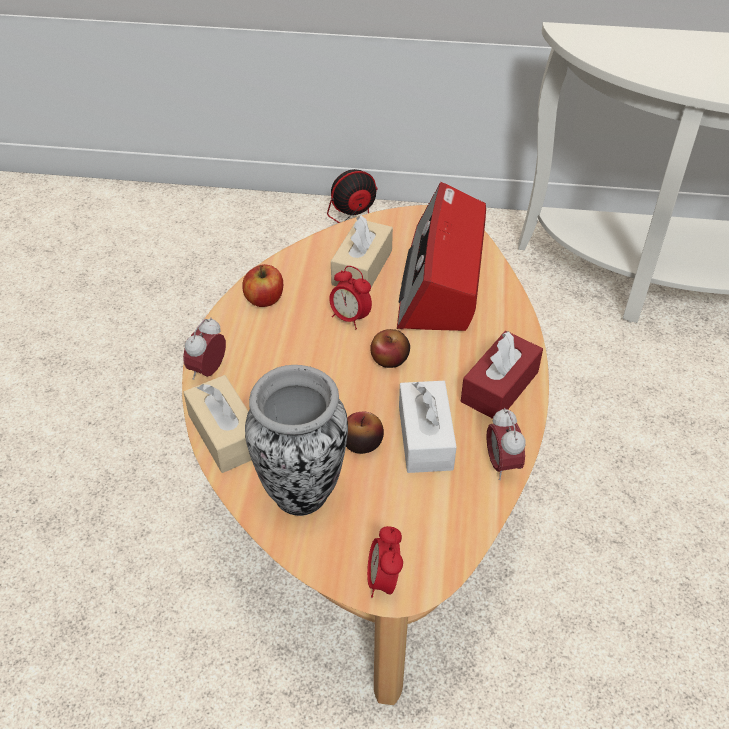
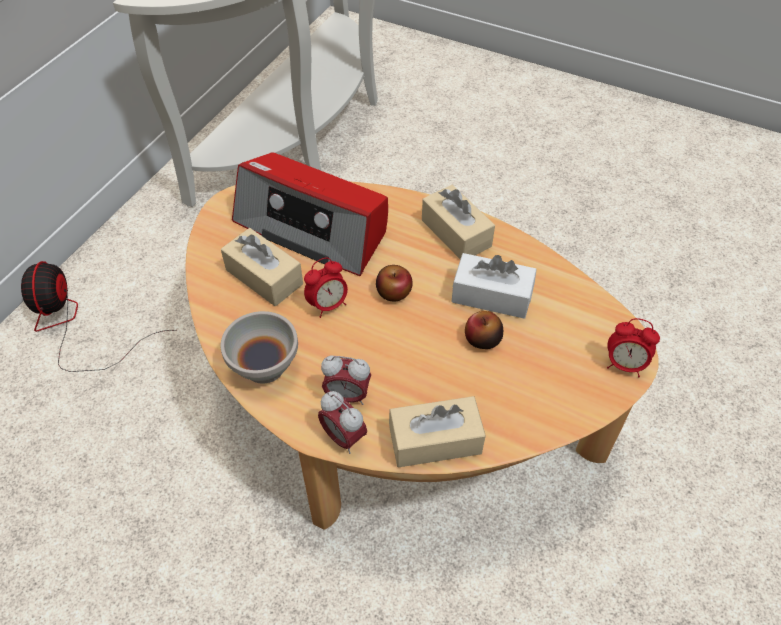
camera: 70 degrees left, 5 degrees up
(264, 299) = (265, 365): apple -> white bowl
(303, 492) = (522, 396): vase -> none
(499, 387) = (456, 233): red tissue box -> beige tissue box
(502, 464) = (534, 258): alarm clock -> alarm clock (347, 396)

